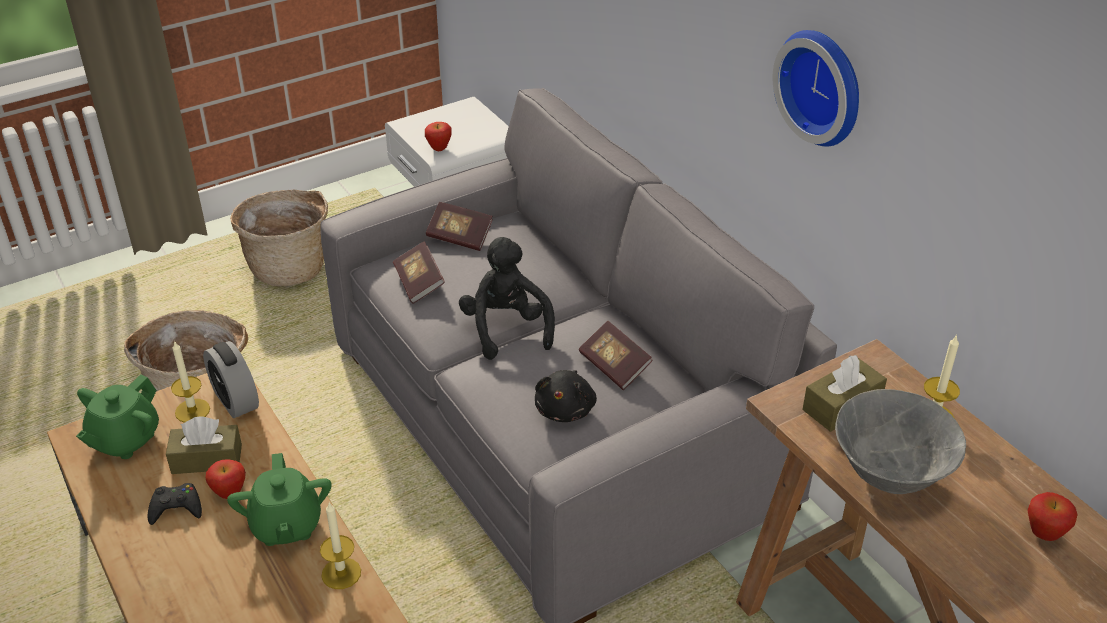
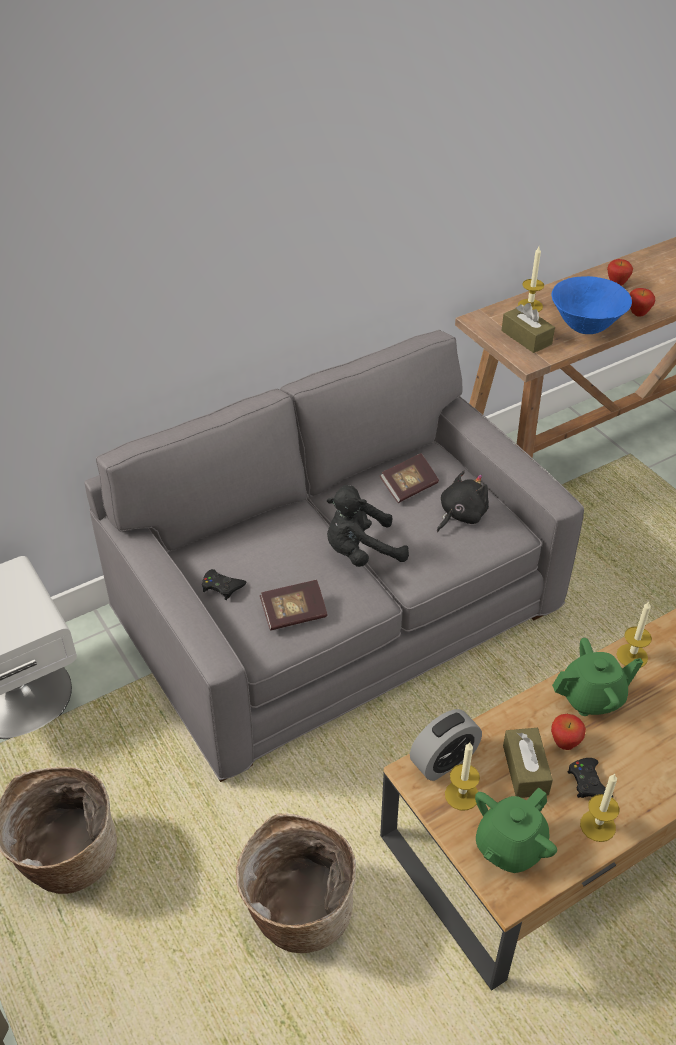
camera: 90 degrees left, 5 degrees up
(123, 509) = (597, 826): none -> candle
(124, 440) = (509, 847): green teapot -> green teapot turned 105 degrees clockwise
(439, 149) = (32, 620): apple -> apple (638, 314)
(459, 237) = (222, 587): book -> black game controller
(566, 409) = (460, 515): black plush toy -> black plush toy turned 60 degrees counterclockwise
(824, 86) = (383, 200): wall clock -> none
(889, 477) = (586, 327): grey bowl -> blue bowl

